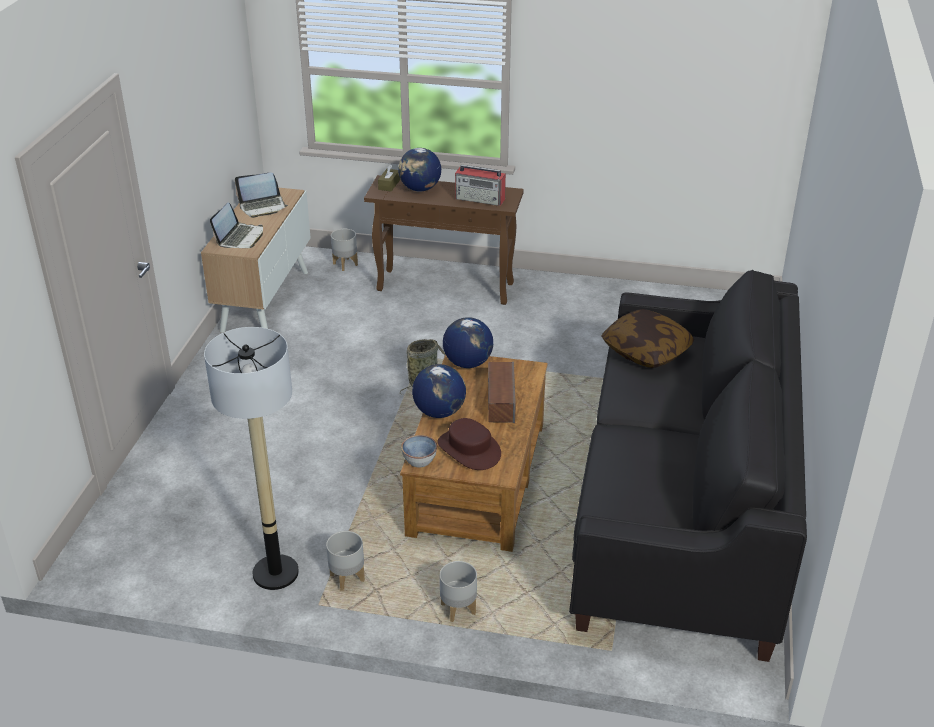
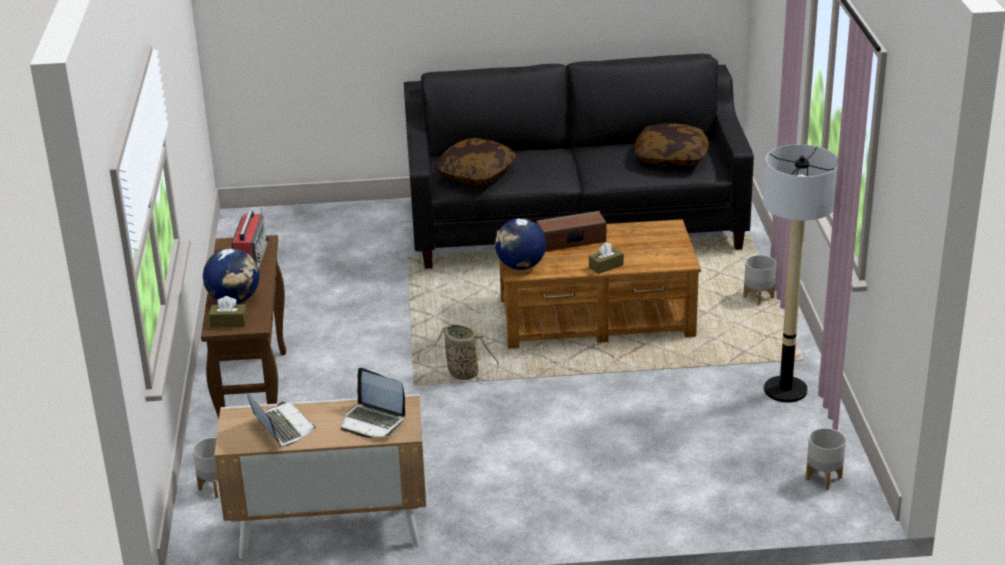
camera: 105 degrees left, 5 degrees down
(240, 237) = (373, 421): laptop -> laptop turned 150 degrees counterclockwise
(347, 578) = (764, 354): grey planter -> grey planter (823, 479)
(419, 460) = (679, 263): bowl -> none
(439, 412) = (606, 266): globe -> brown tissue box
(469, 449) = (649, 244): brown hat -> none
(640, 493) = (671, 158): none -> pillow

